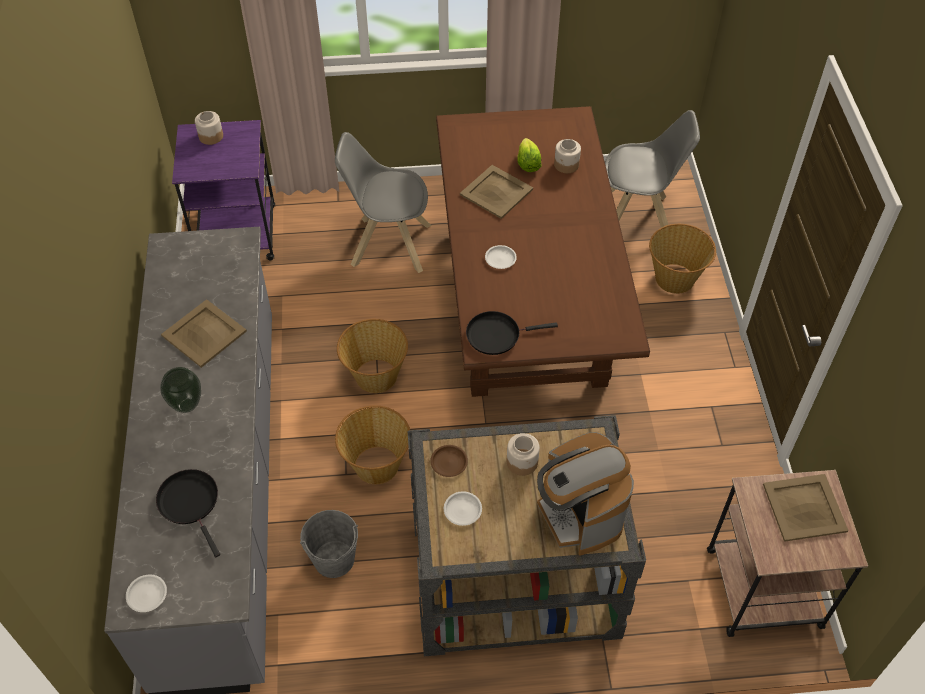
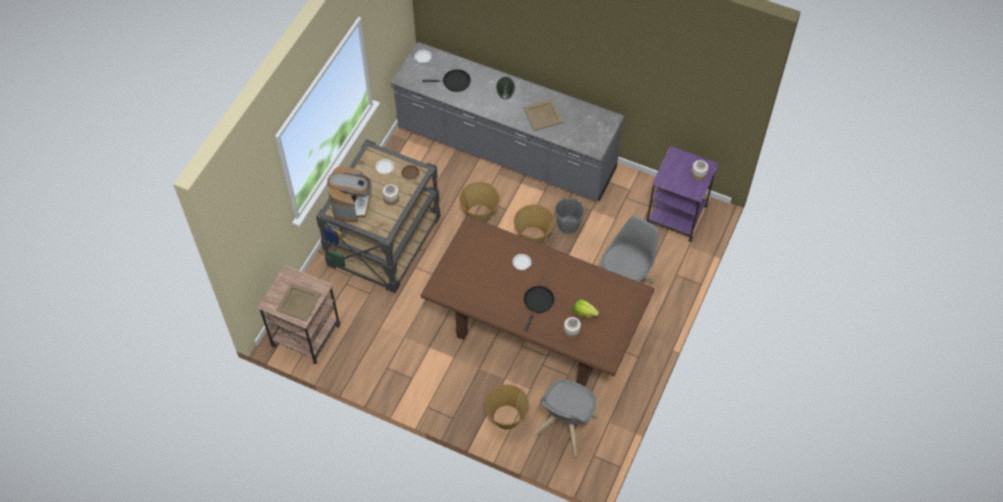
camera: 120 degrees right, 5 degrees up
(334, 559) = (441, 177): grey bucket -> grey bucket (568, 224)
(495, 192) = (571, 285): beige tray -> none
(496, 335) = (474, 236): black frying pan -> black frying pan (538, 303)
(579, 515) = (352, 205): coffee machine -> coffee machine turned 90 degrees clockwise

